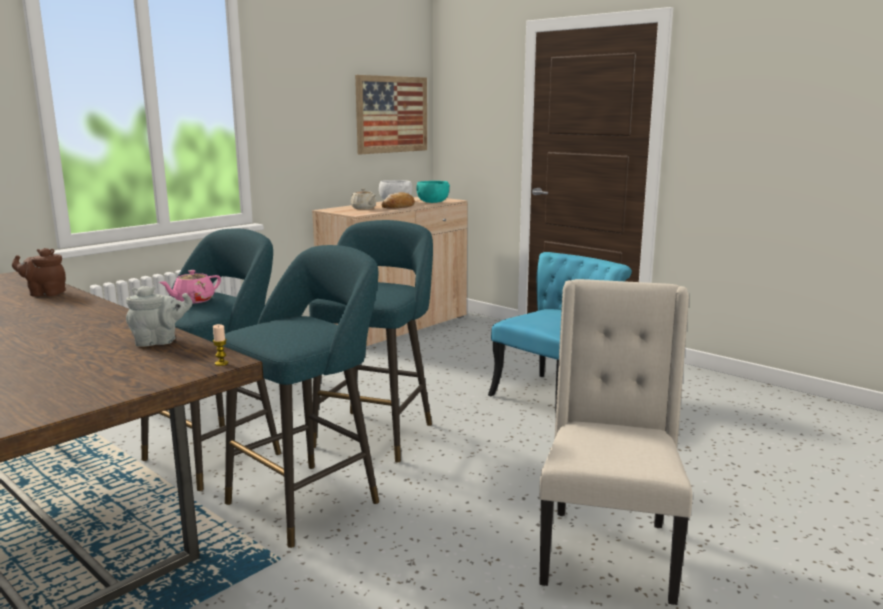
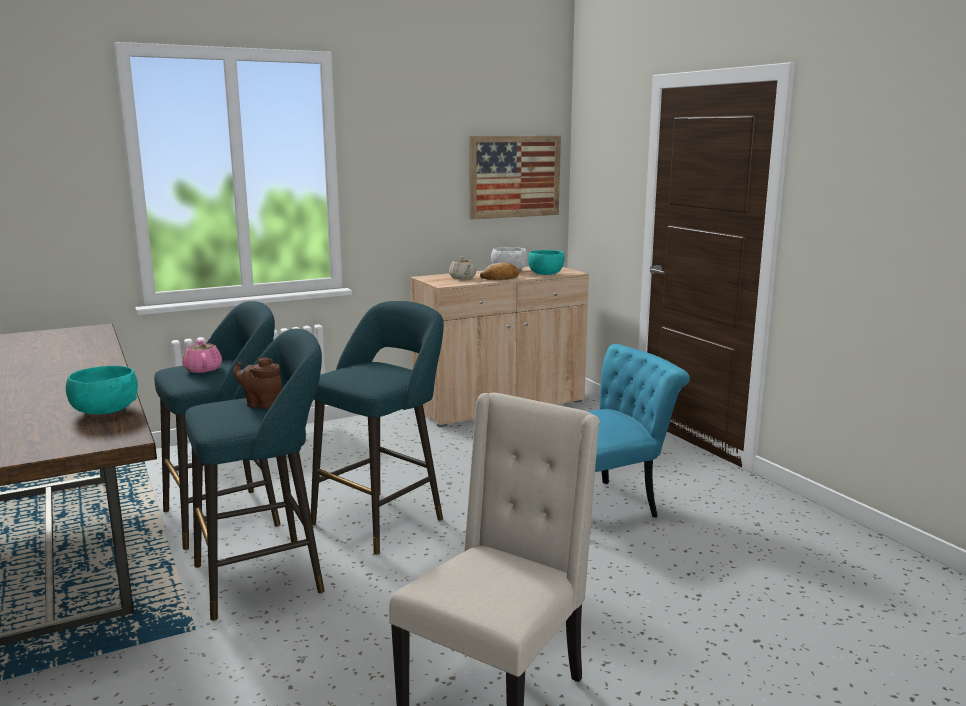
camera: 20 degrees right, 0 degrees up
(44, 293) = (89, 350): brown teapot -> brown teapot (261, 404)
(159, 342) = (104, 411): grey teapot -> turquoise bowl
(193, 300) = (203, 369): pink teapot -> pink teapot turned 90 degrees clockwise
(221, 363) = (120, 440): candle -> none

